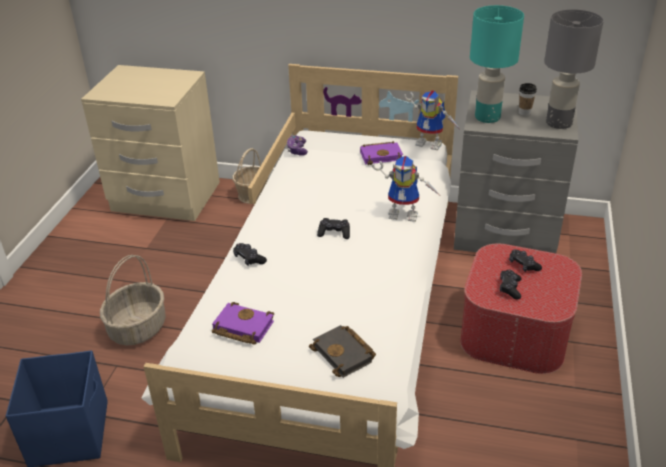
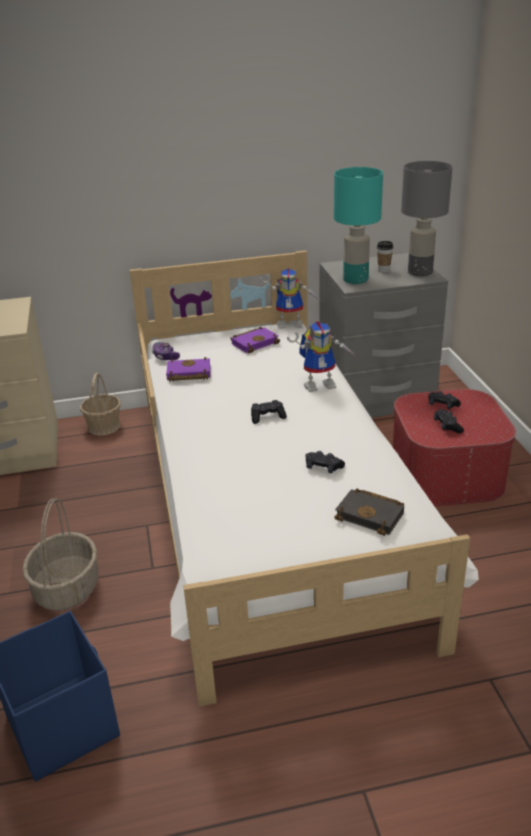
camera: 25 degrees left, 5 degrees down
(241, 328) = (247, 525): purple book -> purple book (187, 374)
(249, 259) = (200, 462): black game controller -> black game controller (323, 467)

